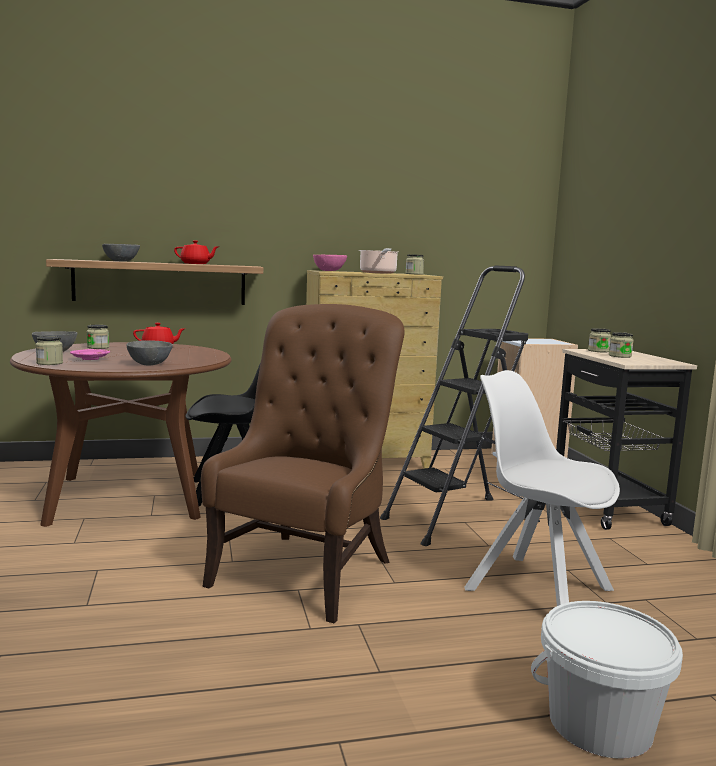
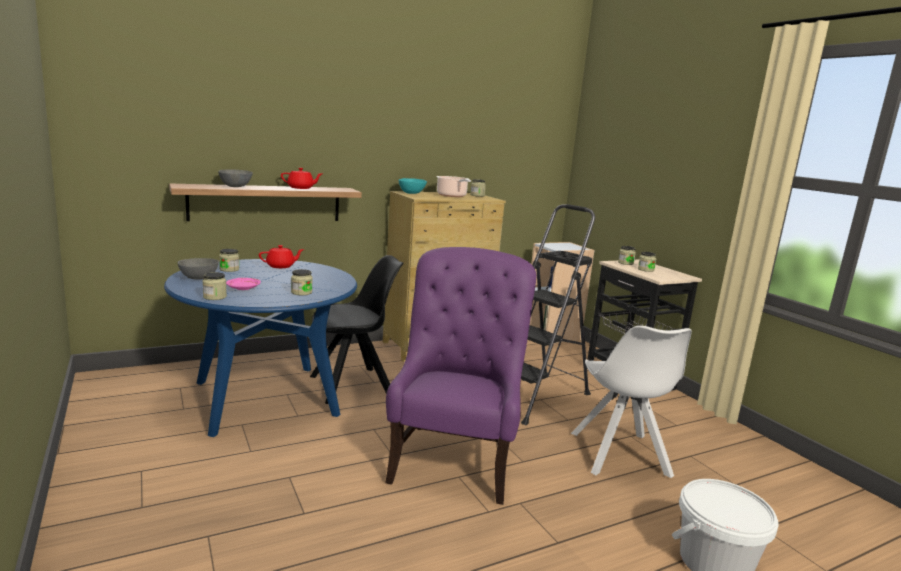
camera: 15 degrees left, 5 degrees up
(128, 497) = (266, 398): brown dining table -> blue dining table
(150, 364) = (301, 292): grey bowl -> jar
(304, 572) = (454, 460): brown chair -> purple chair
(330, 271) = (412, 193): pink bowl -> turquoise bowl
(536, 588) = (619, 455): white chair -> white chair turned 120 degrees counterclockwise

